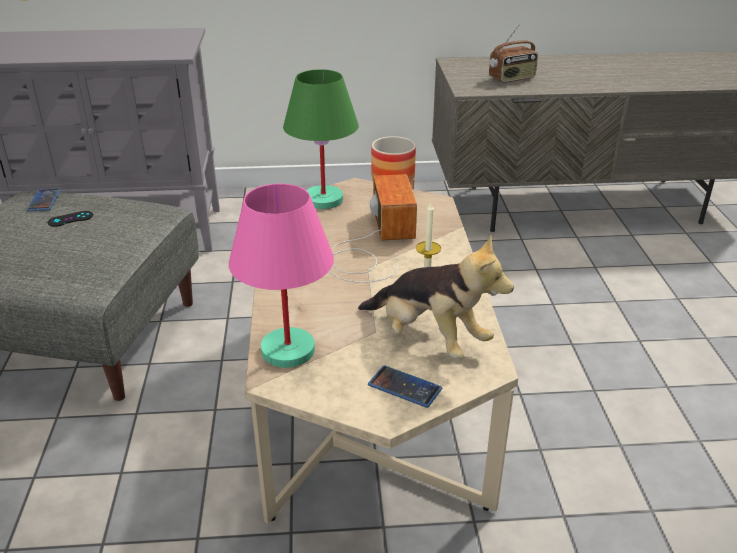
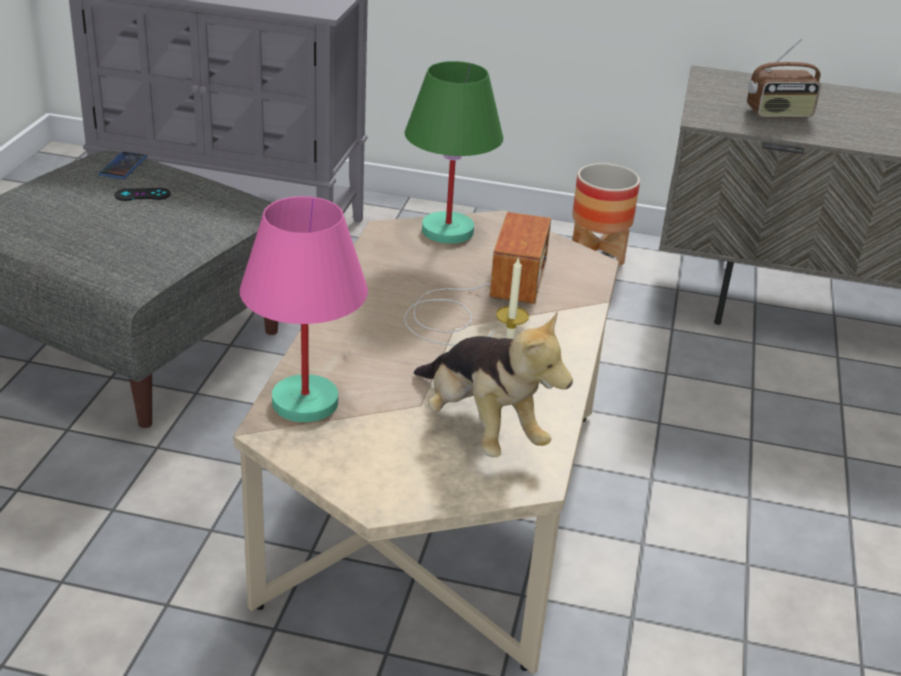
camera: 15 degrees right, 0 degrees up
(404, 387) = (417, 476): phone -> none

